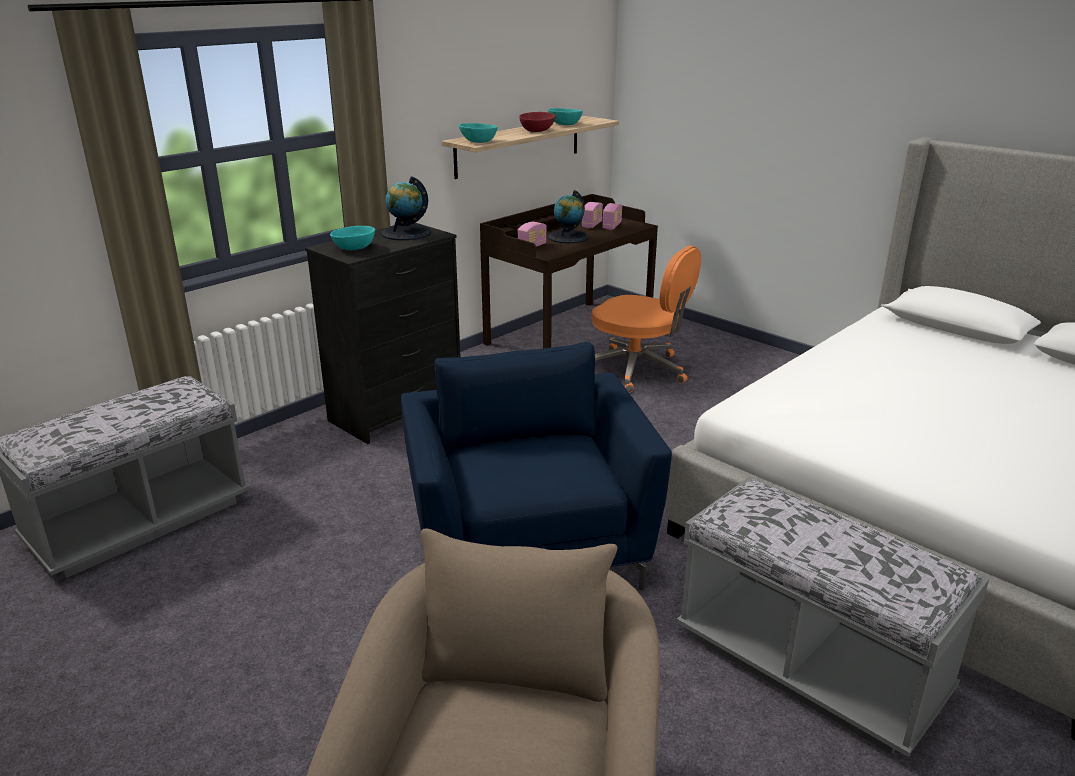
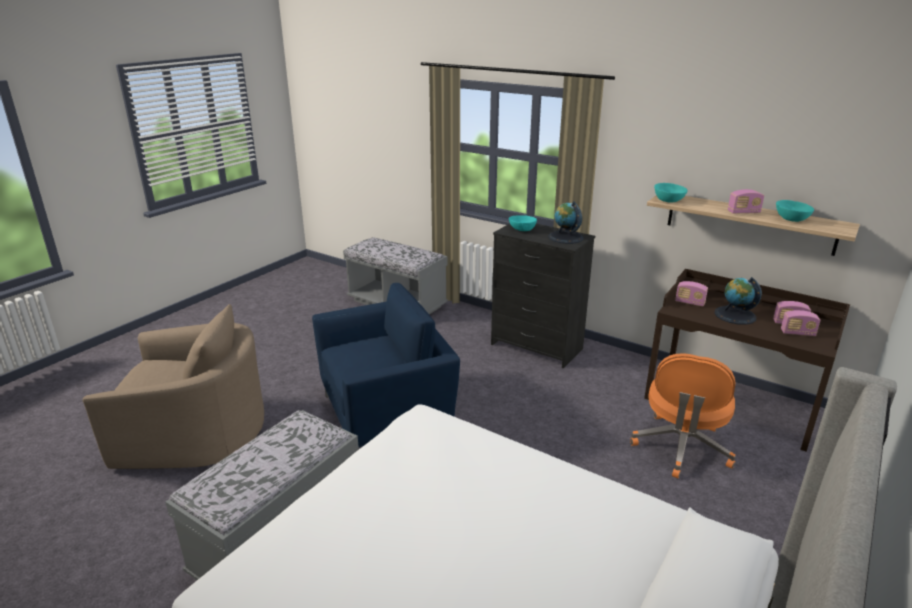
camera: 80 degrees right, 0 degrees up
(536, 130) = (743, 212): red bowl -> radio

